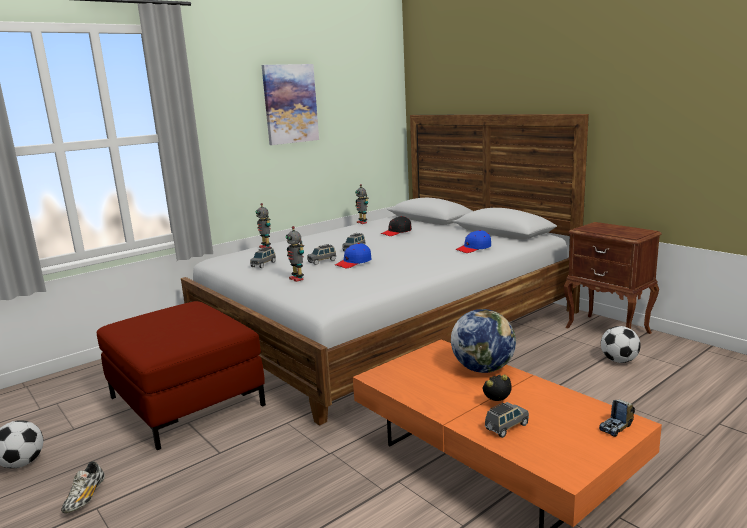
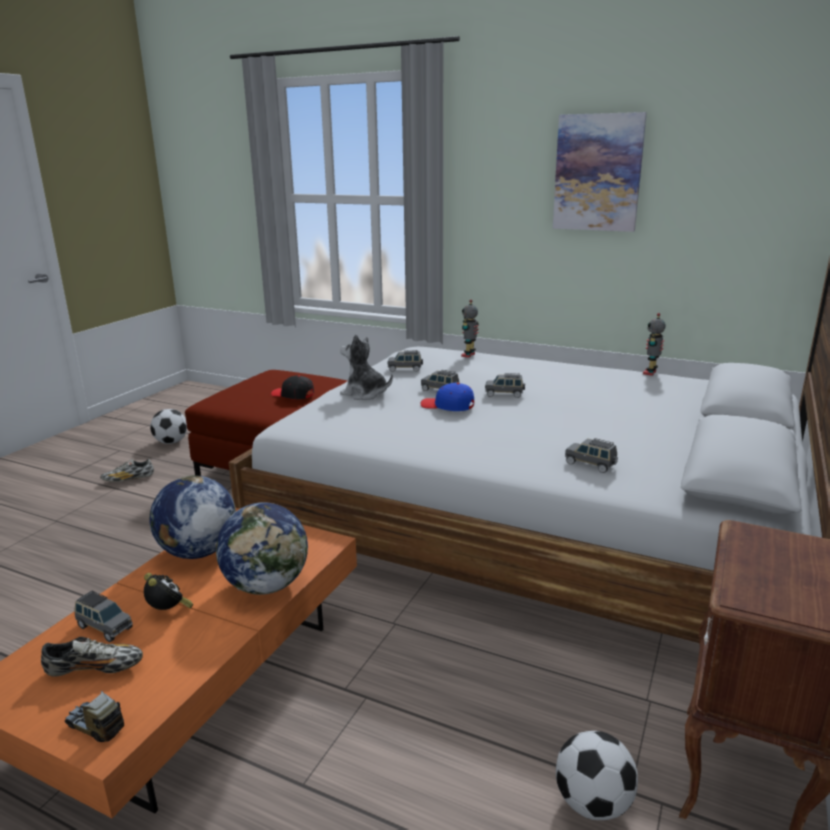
camera: 65 degrees right, 5 degrees up
(297, 279) = (365, 394): toy robot -> plush toy
(396, 232) = (621, 400): black cap -> black cap (293, 395)
(420, 391) = (198, 552): none -> globe
(474, 248) = (590, 465): blue cap -> grey toy car
(556, 429) = (95, 669): none -> shoe

